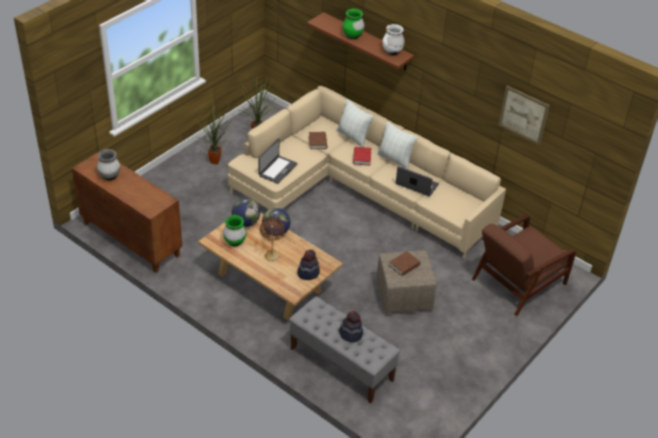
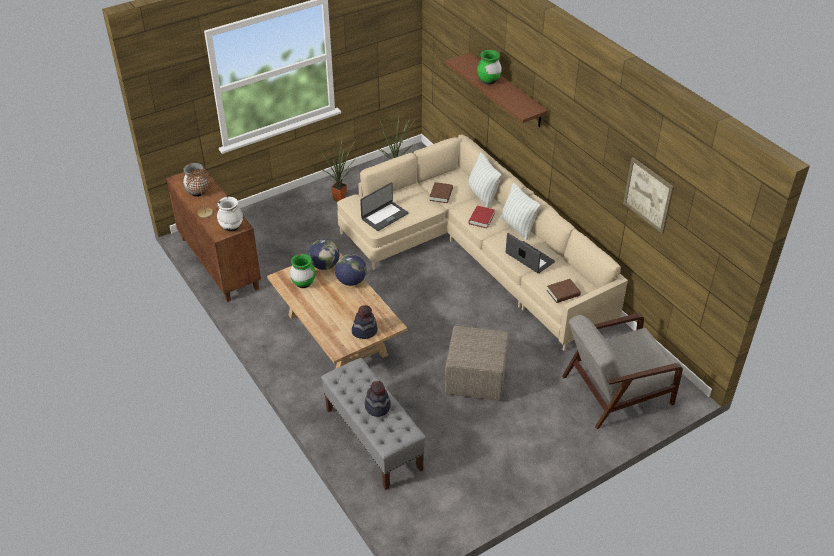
camera: 20 degrees right, 0 degrees up
(272, 256) = (335, 306): brown table lamp -> brown table lamp (205, 213)
(392, 52) = (524, 103): white vase -> white vase (231, 227)
(404, 265) = (474, 344): brown book -> brown book (563, 293)
(517, 282) = (615, 391): brown armchair -> grey armchair

